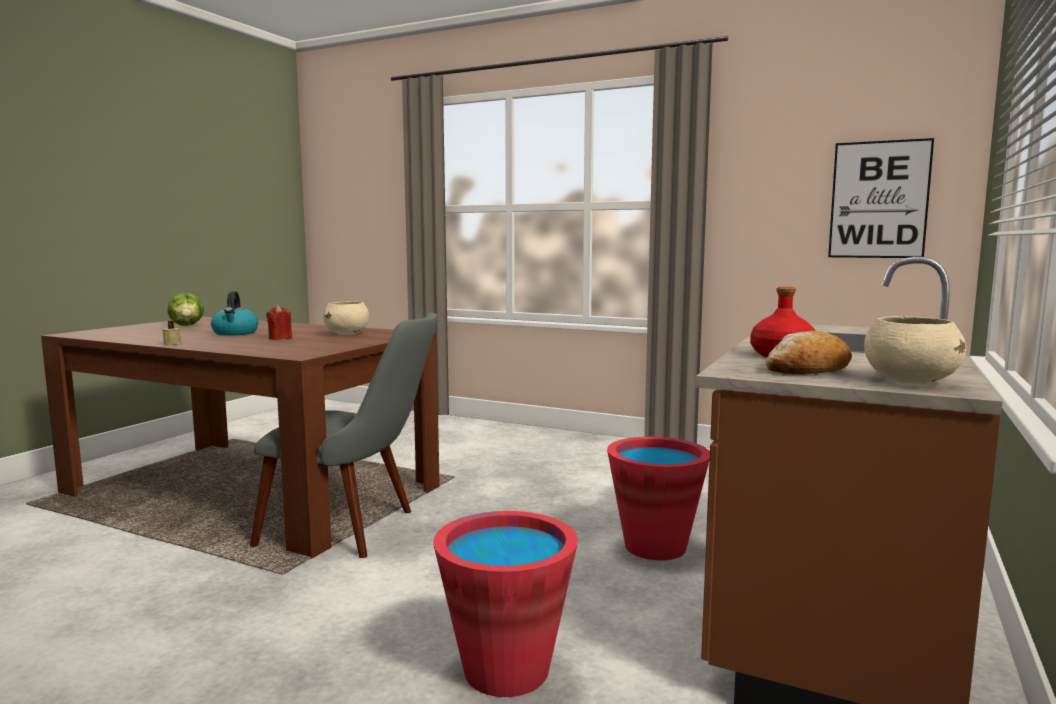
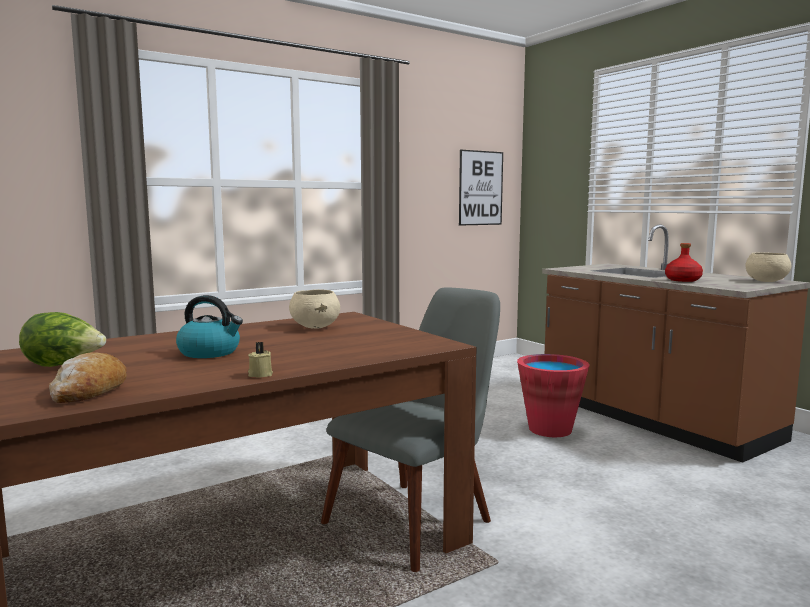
camera: 60 degrees left, 0 degrees up
(280, 338) = (299, 343): red candle -> none
(506, 670) = (697, 505): red bucket -> none
(807, 369) = (732, 283): bread -> bread (89, 391)

